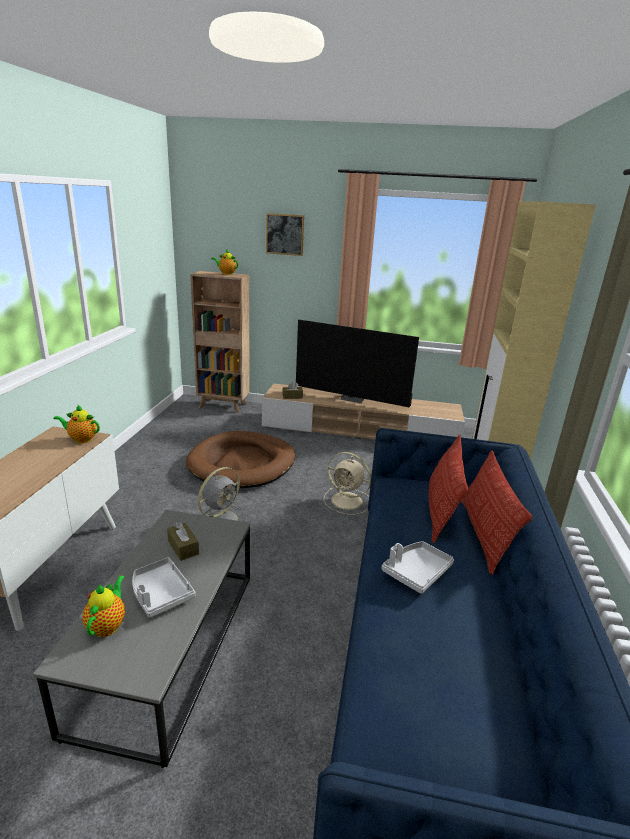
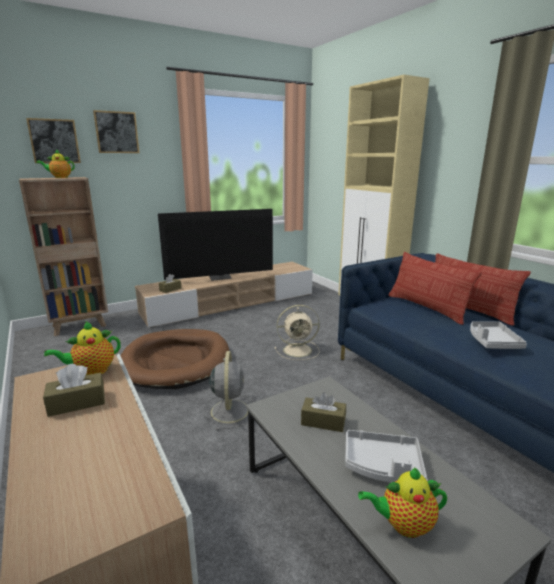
camera: 40 degrees left, 5 degrees down
(47, 454) = (77, 403): none -> brown tissue box
(108, 625) = (403, 524): teapot -> teapot turned 60 degrees counterclockwise
(232, 240) = (54, 141): none -> picture

